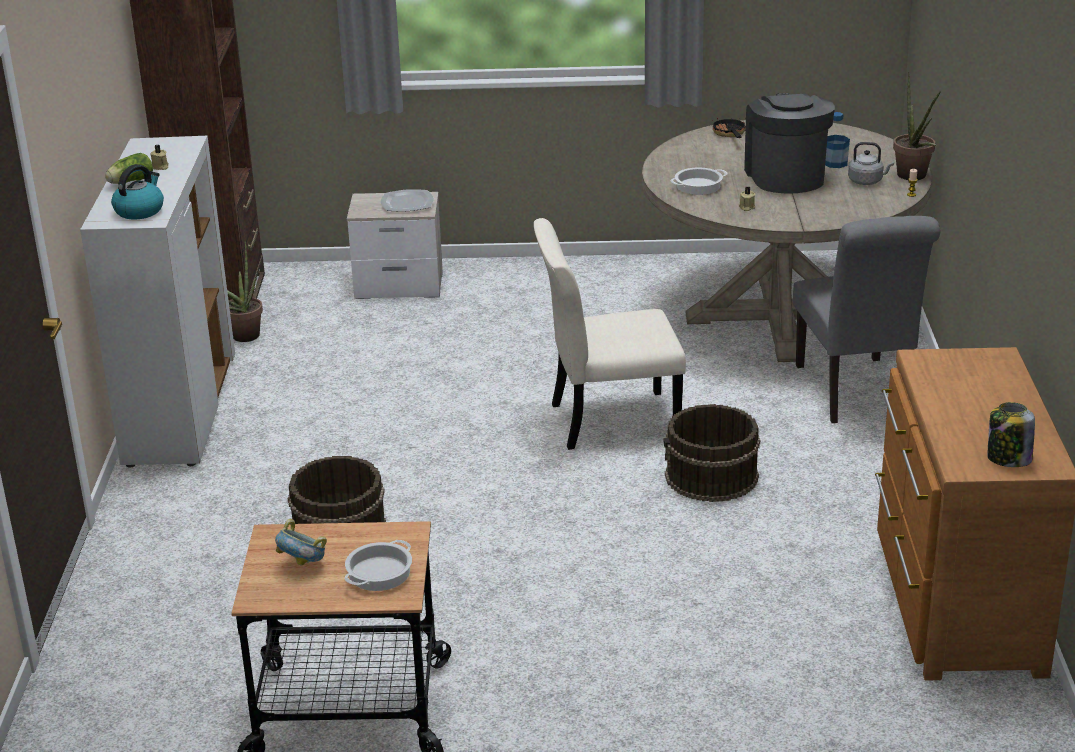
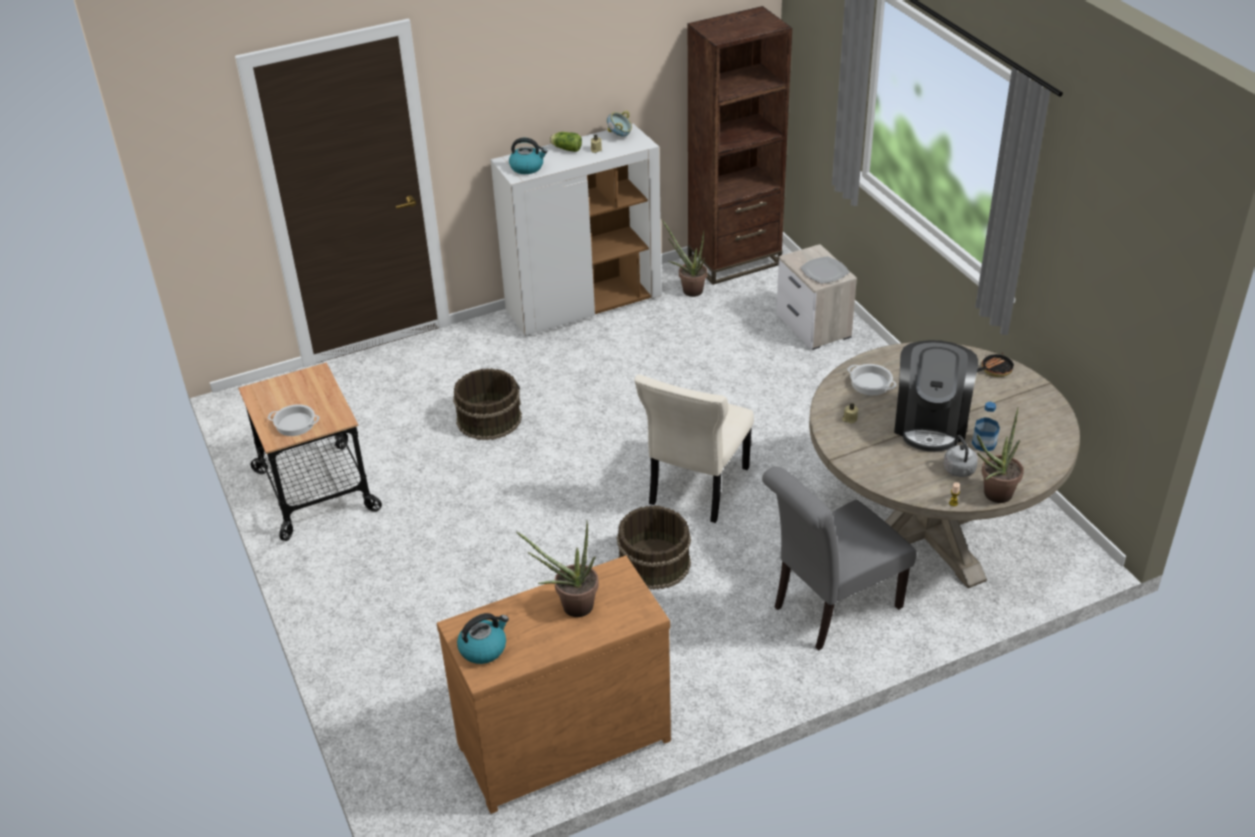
camera: 65 degrees right, 10 degrees up
(303, 564) = (292, 394): bowl -> bowl (619, 136)
(608, 421) = (696, 488): beige chair -> beige chair turned 120 degrees counterclockwise
(785, 176) = (930, 423): coffee machine -> coffee machine turned 135 degrees clockwise
(966, 395) = (570, 607): none -> potted plant
(1008, 459) = (483, 648): jar -> kettle

